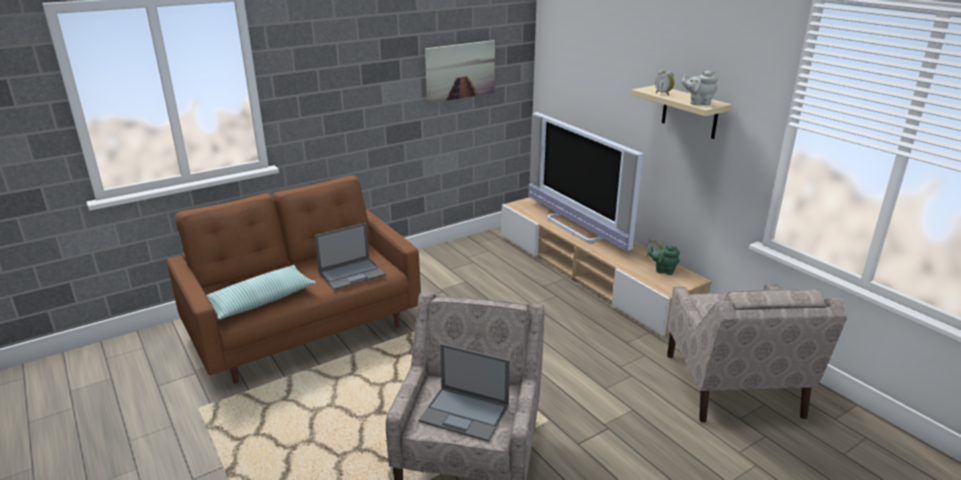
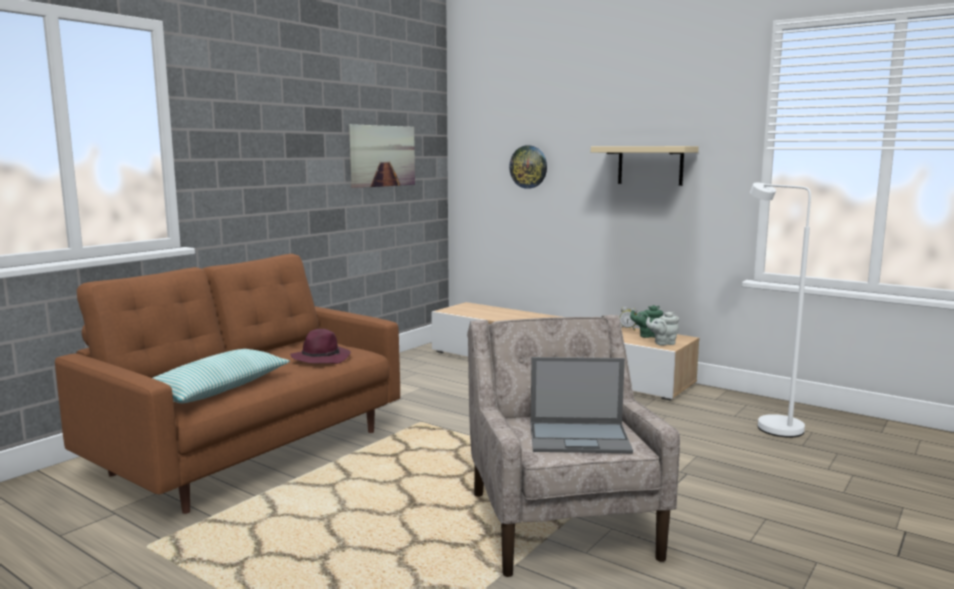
camera: 20 degrees left, 15 degrees down
(352, 273) = (321, 358): laptop -> purple hat
(577, 227) = (529, 318): television -> none
(593, 87) = (528, 167): none -> wall clock
(663, 94) = (626, 145): alarm clock -> none
(698, 103) = (669, 145): grey teapot -> grey teapot (663, 343)
(732, 386) = (771, 425): beige armchair -> white floor lamp

